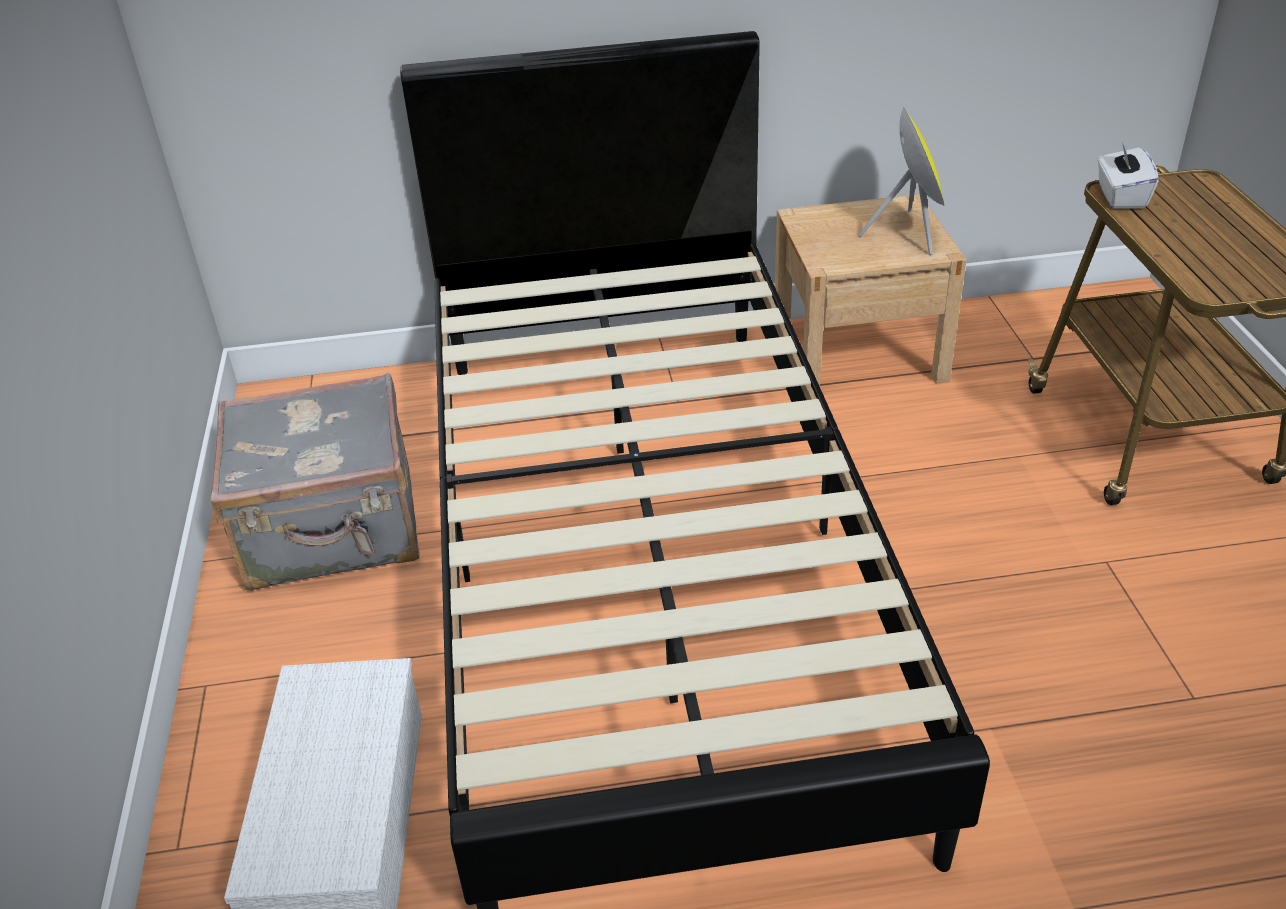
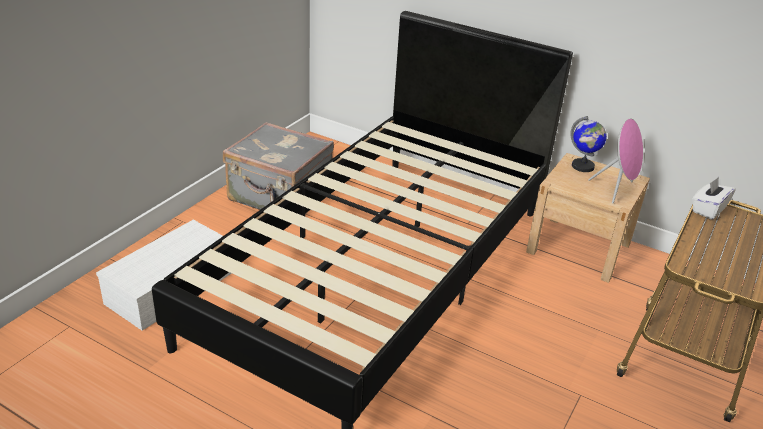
camera: 35 degrees right, 5 degrees down
(825, 220) = (582, 166): none -> globe
(909, 233) = (616, 190): yellow speaker -> pink speaker

